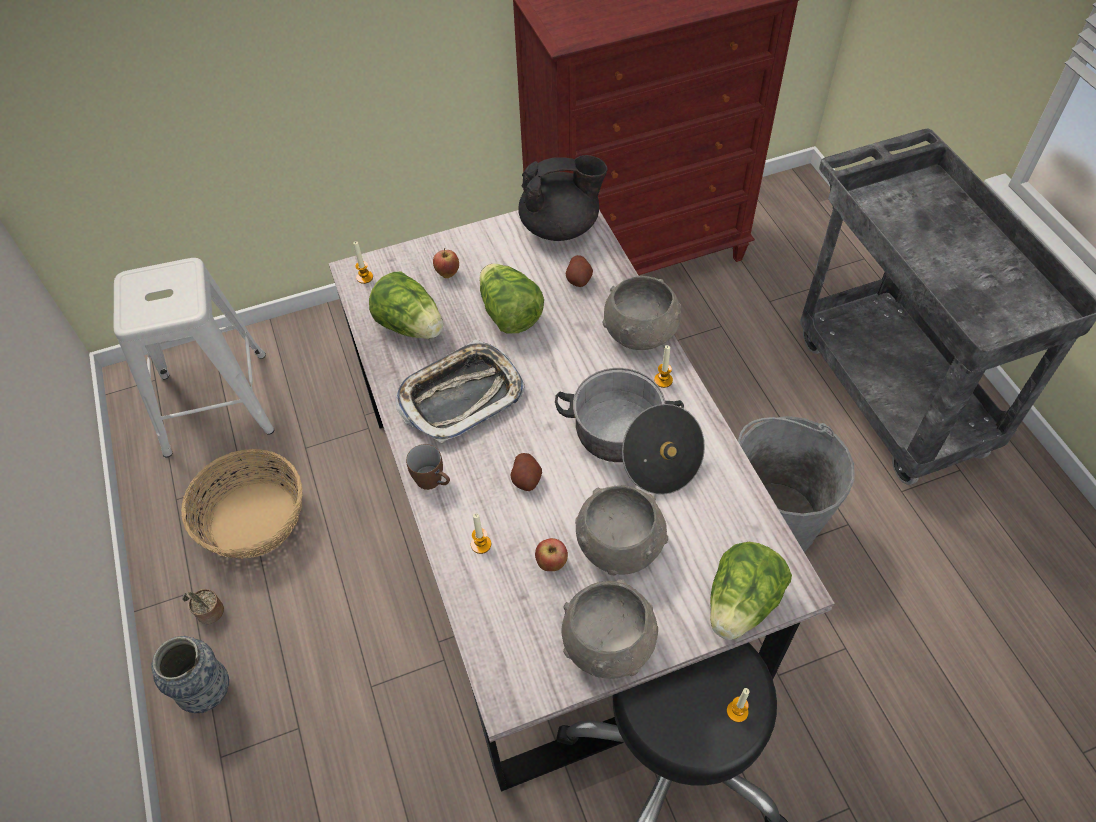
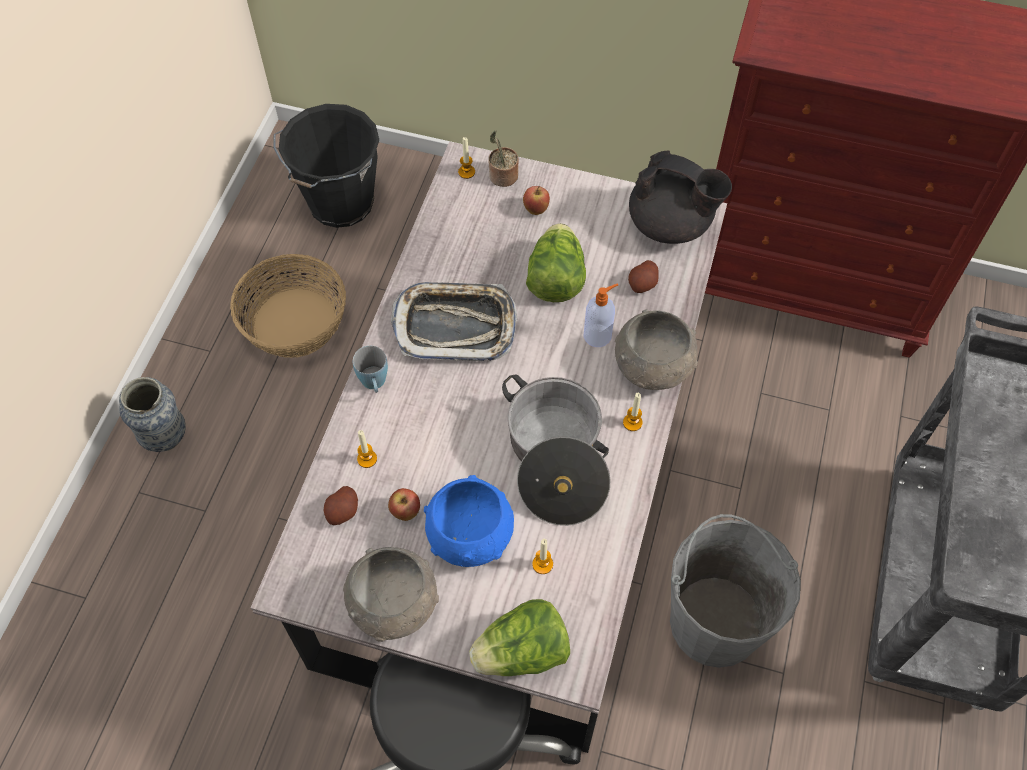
camera: 35 degrees right, 5 degrees up
(210, 613) = (210, 377): potted plant -> potted plant (502, 177)
(216, 403) = (339, 204): white stool -> black bucket
(411, 326) = (467, 239): lettuce -> none
(434, 482) = (374, 384): brown mug -> blue mug
(526, 479) = (446, 430): potato -> potato (343, 511)
(580, 334) = (598, 335): none -> soap dispenser
(620, 544) = (471, 534): grey bowl -> blue bowl
(737, 711) = (466, 736): candle -> candle (542, 564)

